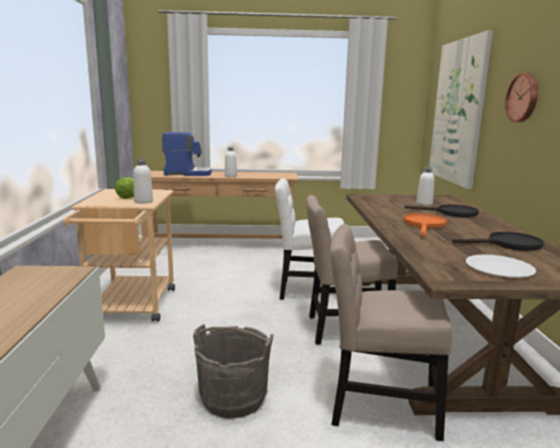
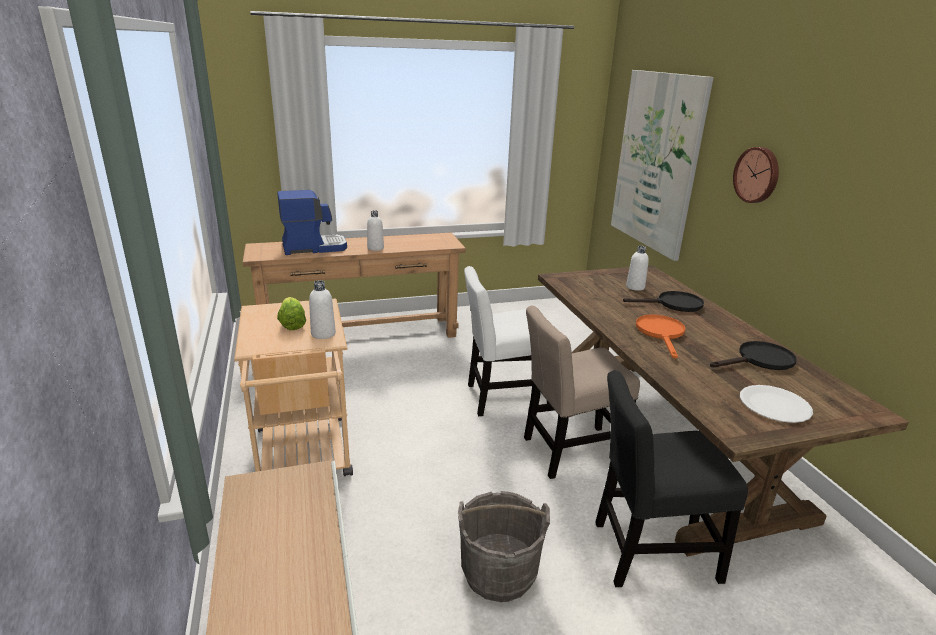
camera: 15 degrees left, 10 degrees up
(378, 406) = (649, 553): beige chair -> black chair

